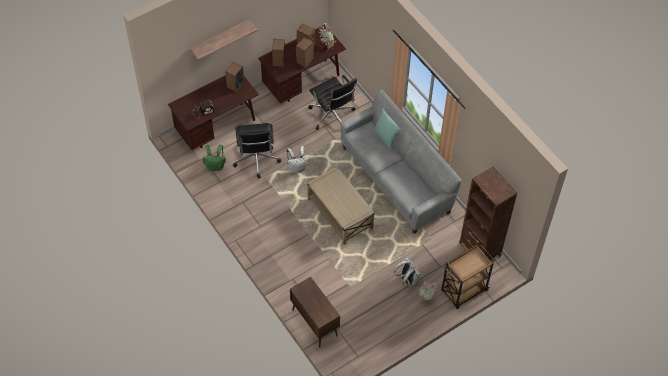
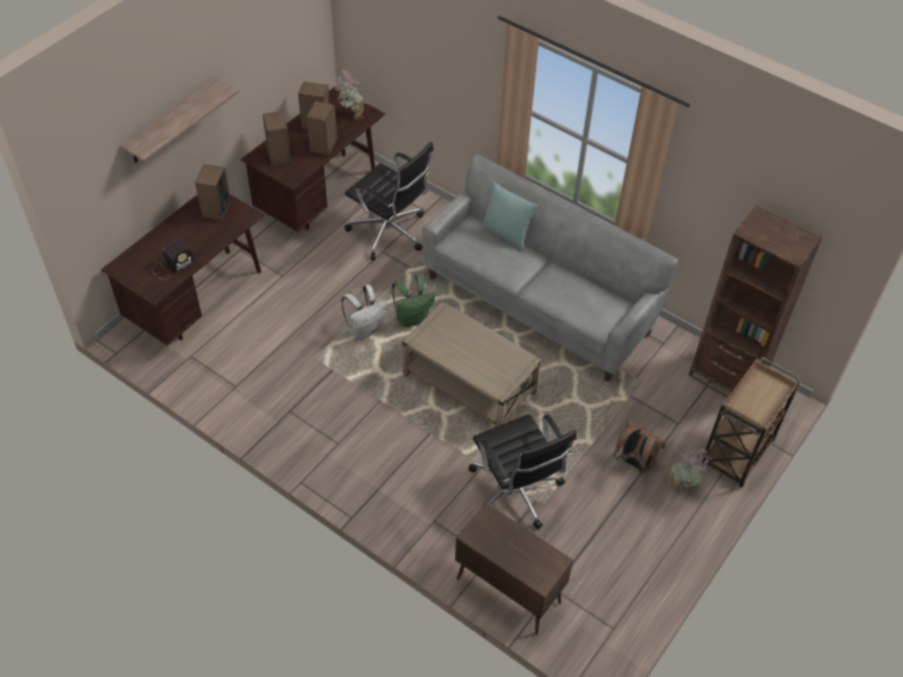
camera: 20 degrees left, 5 degrees down
(215, 166) = (218, 363): green backpack -> green backpack (412, 318)
(256, 159) = (287, 334): black office chair -> black office chair (516, 492)
(407, 280) = (634, 462): white backpack -> brown backpack

